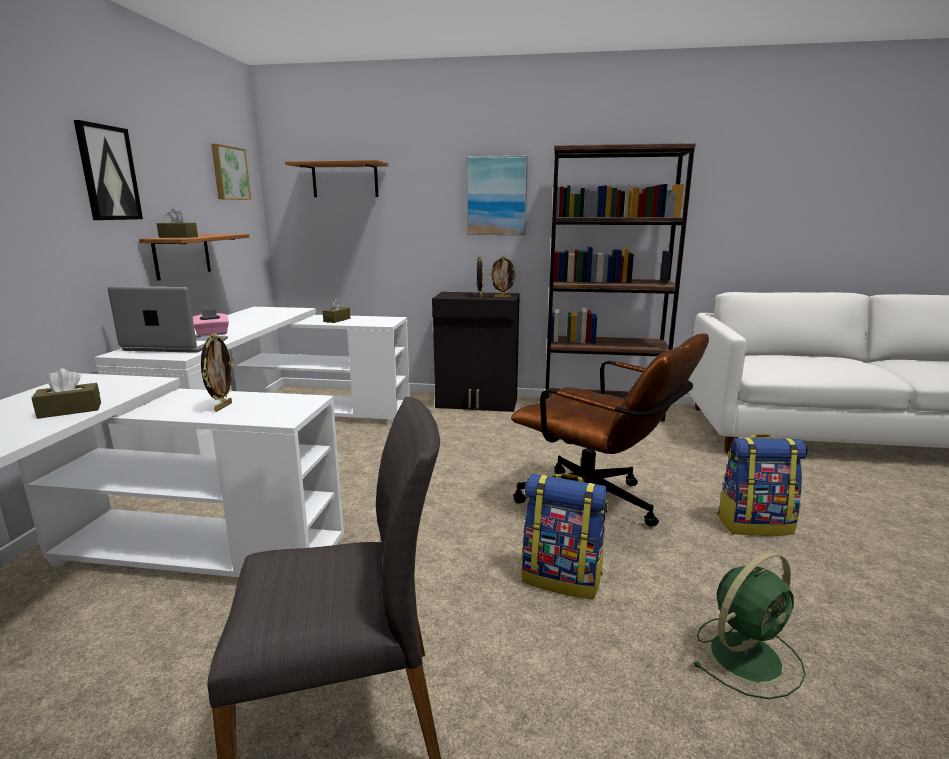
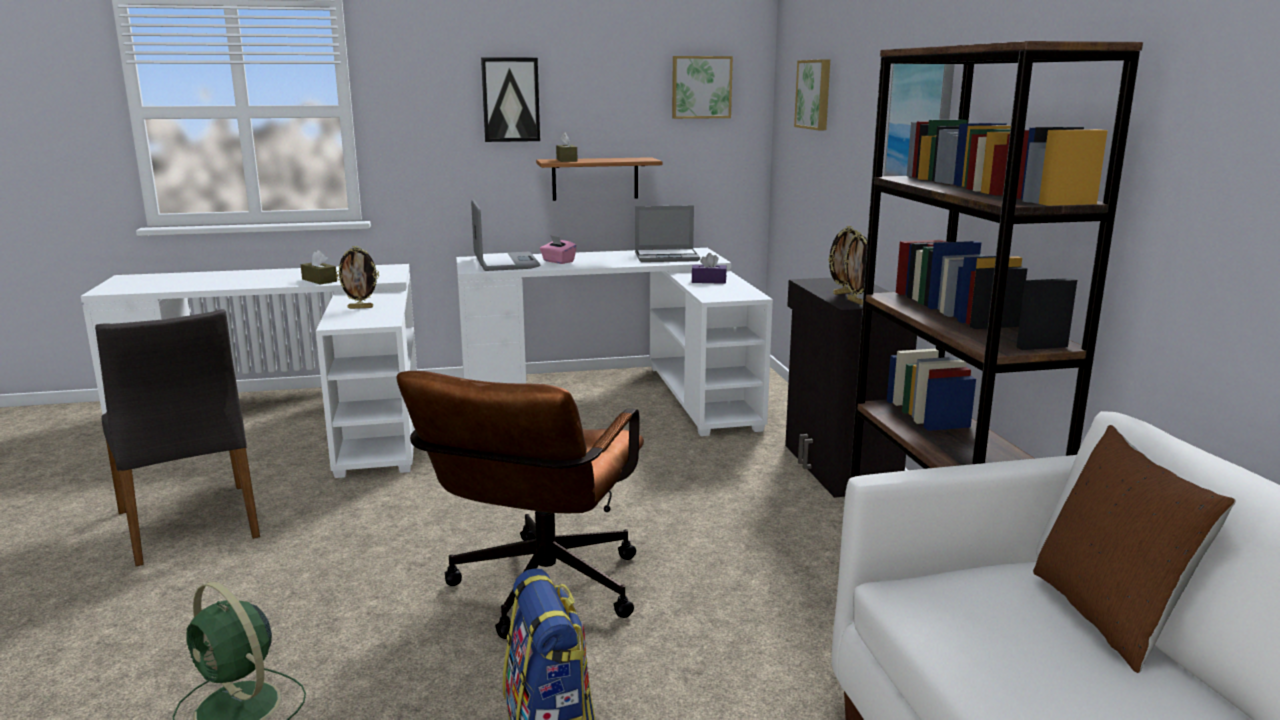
camera: 70 degrees right, 0 degrees up
(266, 314) = (667, 257): none -> laptop
(337, 320) = (709, 281): brown tissue box -> purple tissue box
(345, 180) = (815, 94): shelf -> picture
(562, 578) = (371, 586): backpack -> none
(782, 355) = (1109, 617): none -> brown pillow

